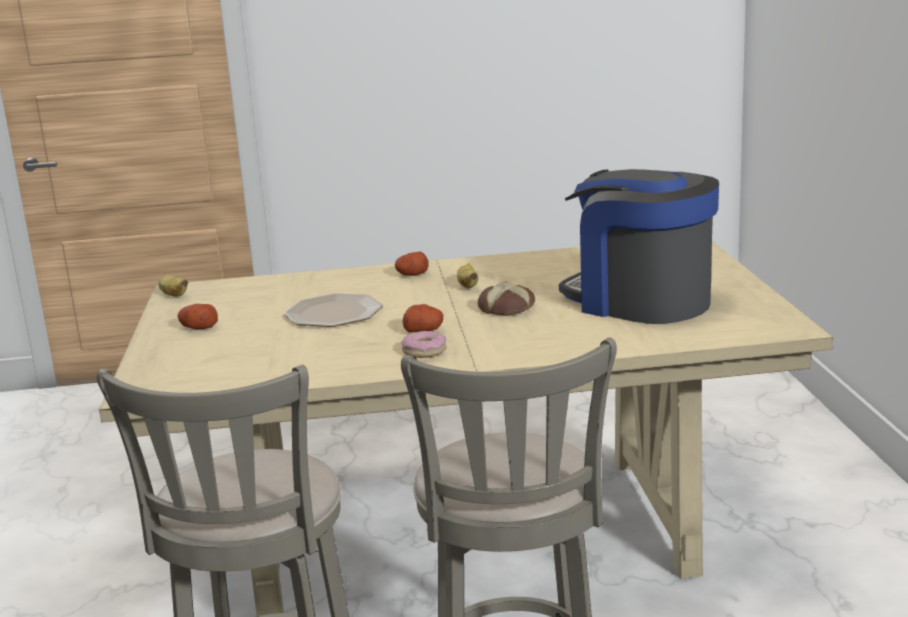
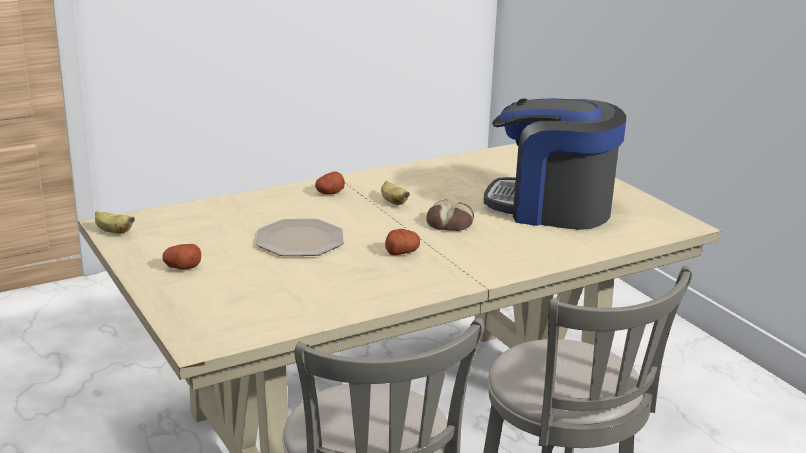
camera: 25 degrees left, 5 degrees up
(424, 351) = (424, 273): donut -> none

